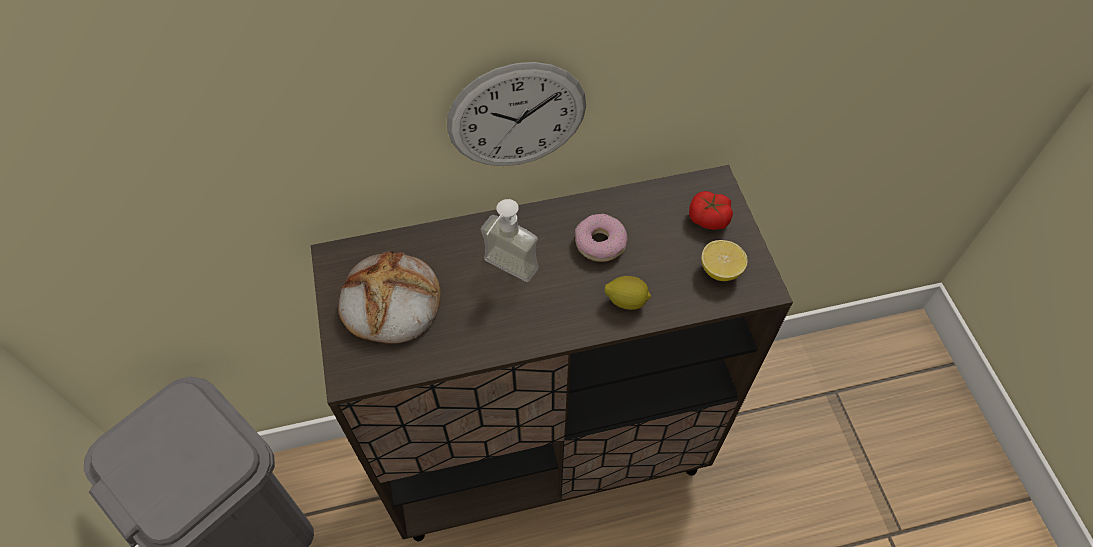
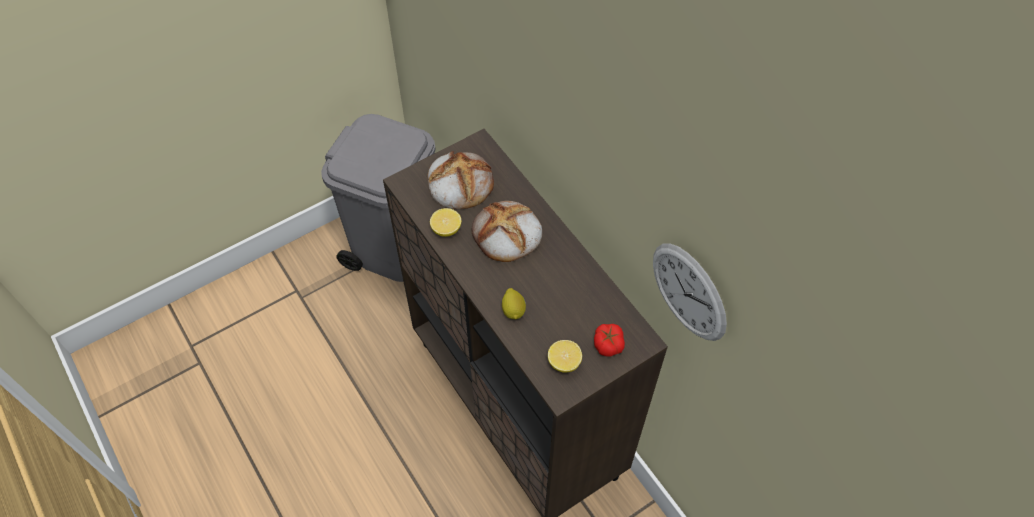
camera: 70 degrees right, 0 degrees up
(462, 342) = (446, 229): none -> lemon
(505, 272) = (506, 234): soap dispenser -> bread
(517, 116) = (580, 172): wall clock -> wall clock (689, 292)
(600, 243) = (554, 282): donut -> none

